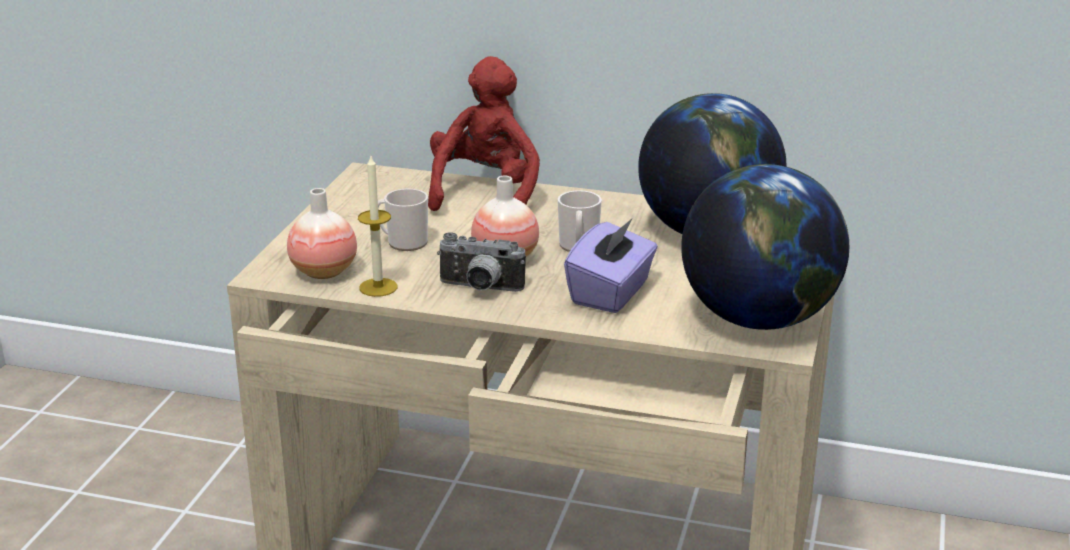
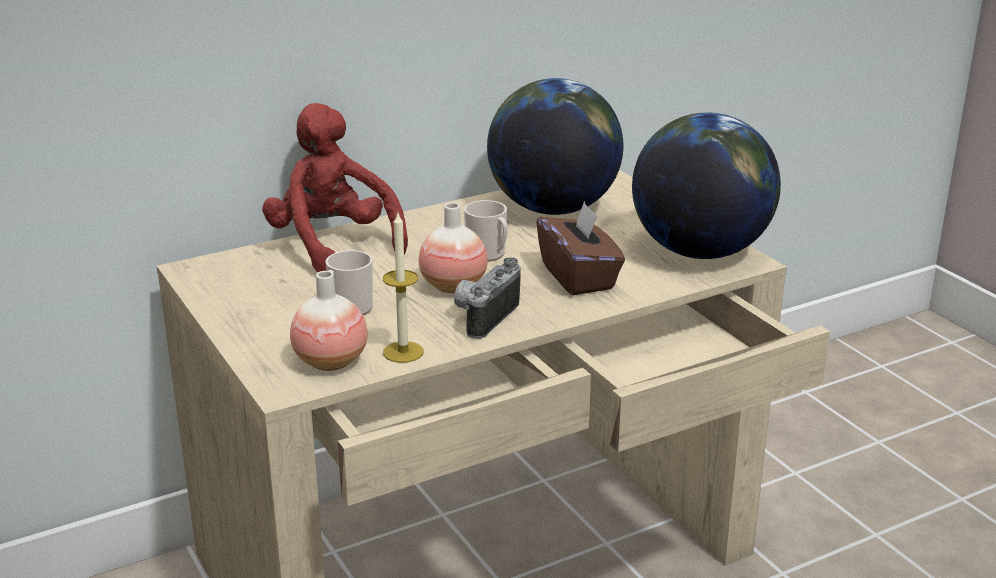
camera: 45 degrees left, 0 degrees up
(479, 289) = (483, 316): camera -> camera turned 150 degrees clockwise
(611, 293) = (579, 277): purple tissue box -> brown tissue box

